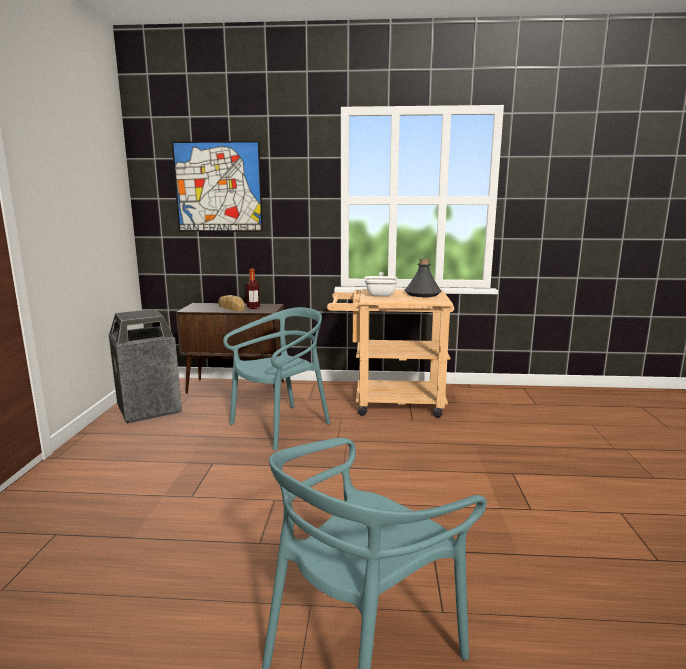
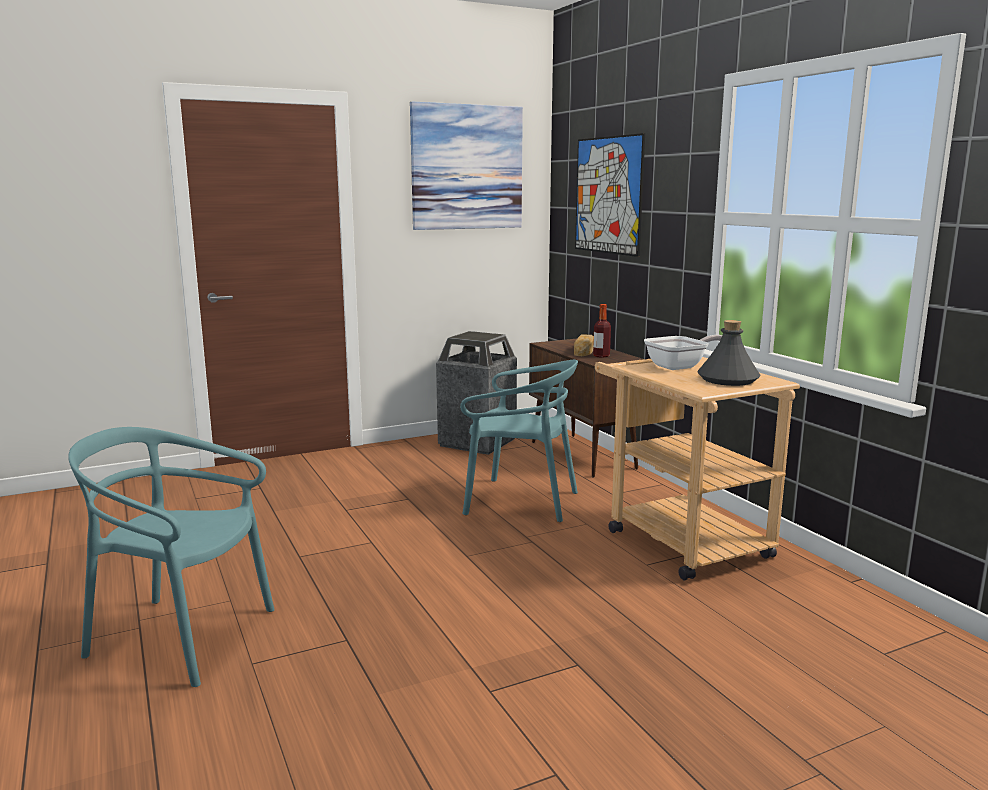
camera: 60 degrees right, 0 degrees up
(85, 158) = (467, 167): none -> picture

